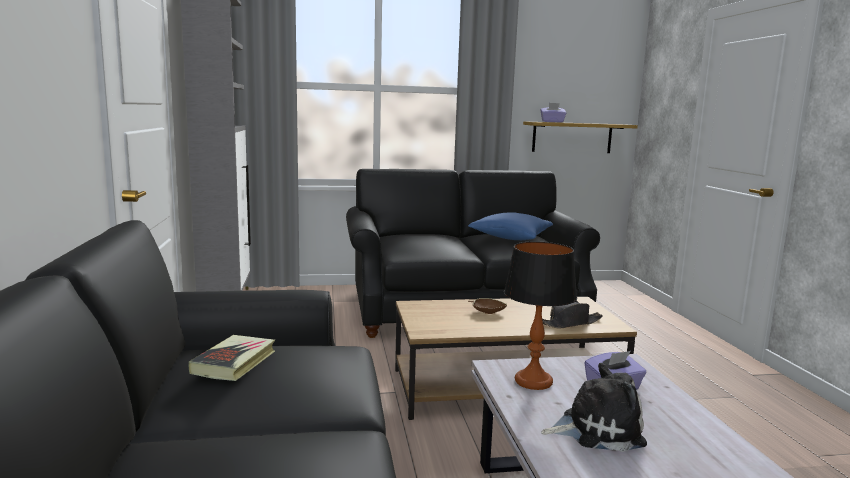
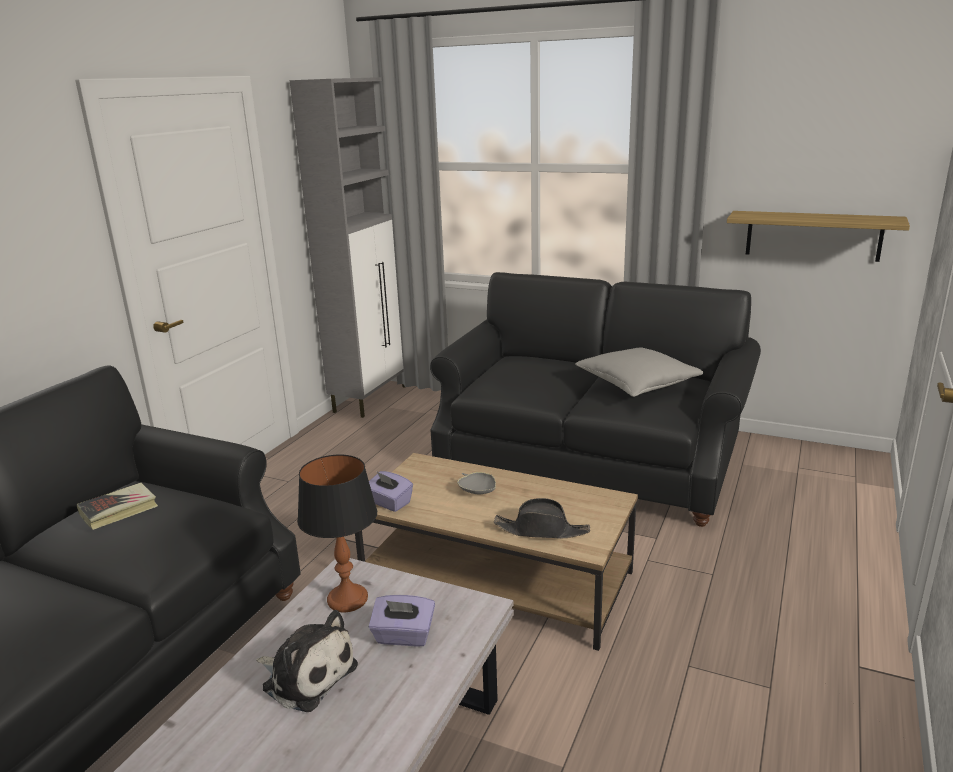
camera: 35 degrees right, 10 degrees up
(487, 312) = (477, 491): brown bowl -> grey bowl
(510, 238) = (637, 384): blue pillow -> grey pillow
(552, 122) = (770, 214): purple tissue box -> purple tissue box (389, 503)

